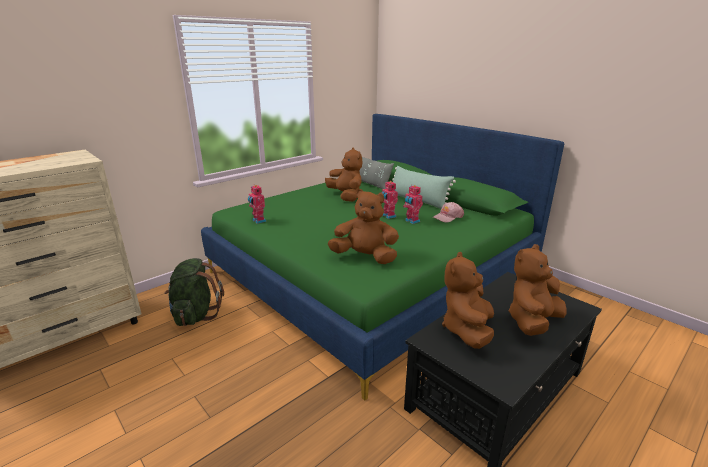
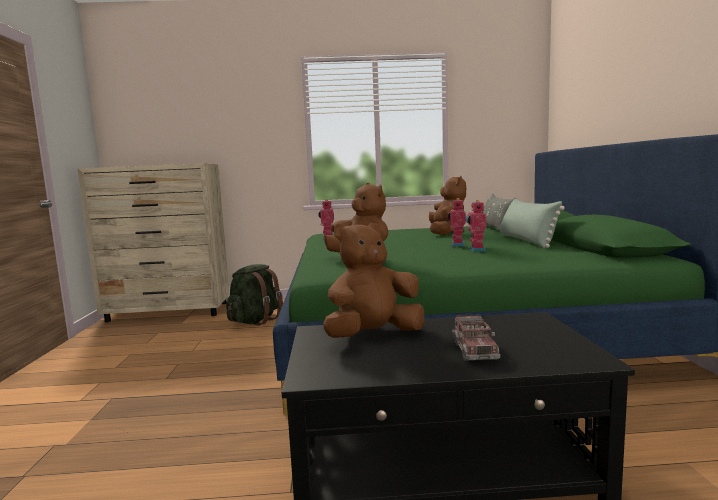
camera: 40 degrees right, 15 degrees down
(448, 217) = (533, 251): pink cap -> none
(532, 322) = (474, 350): brown plush toy -> toy truck

